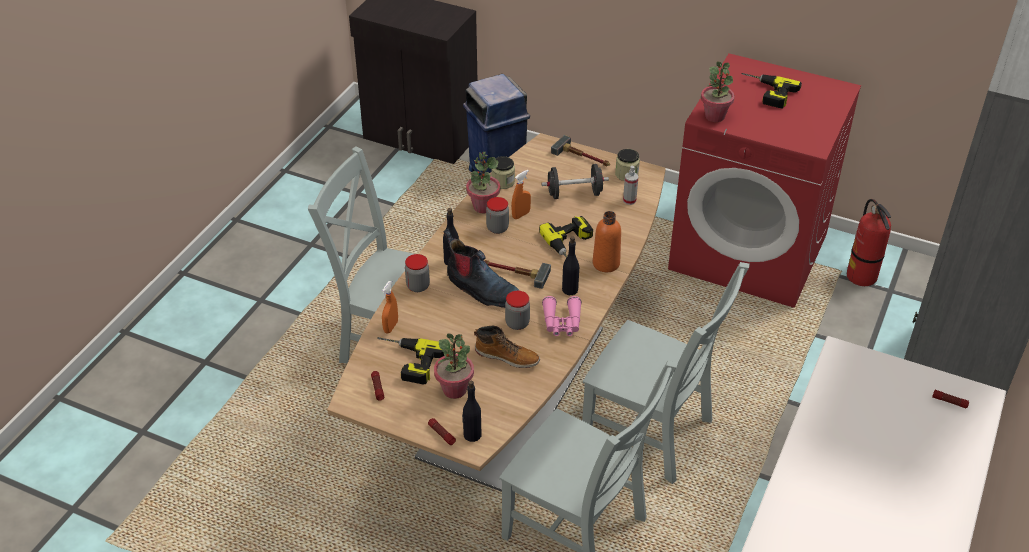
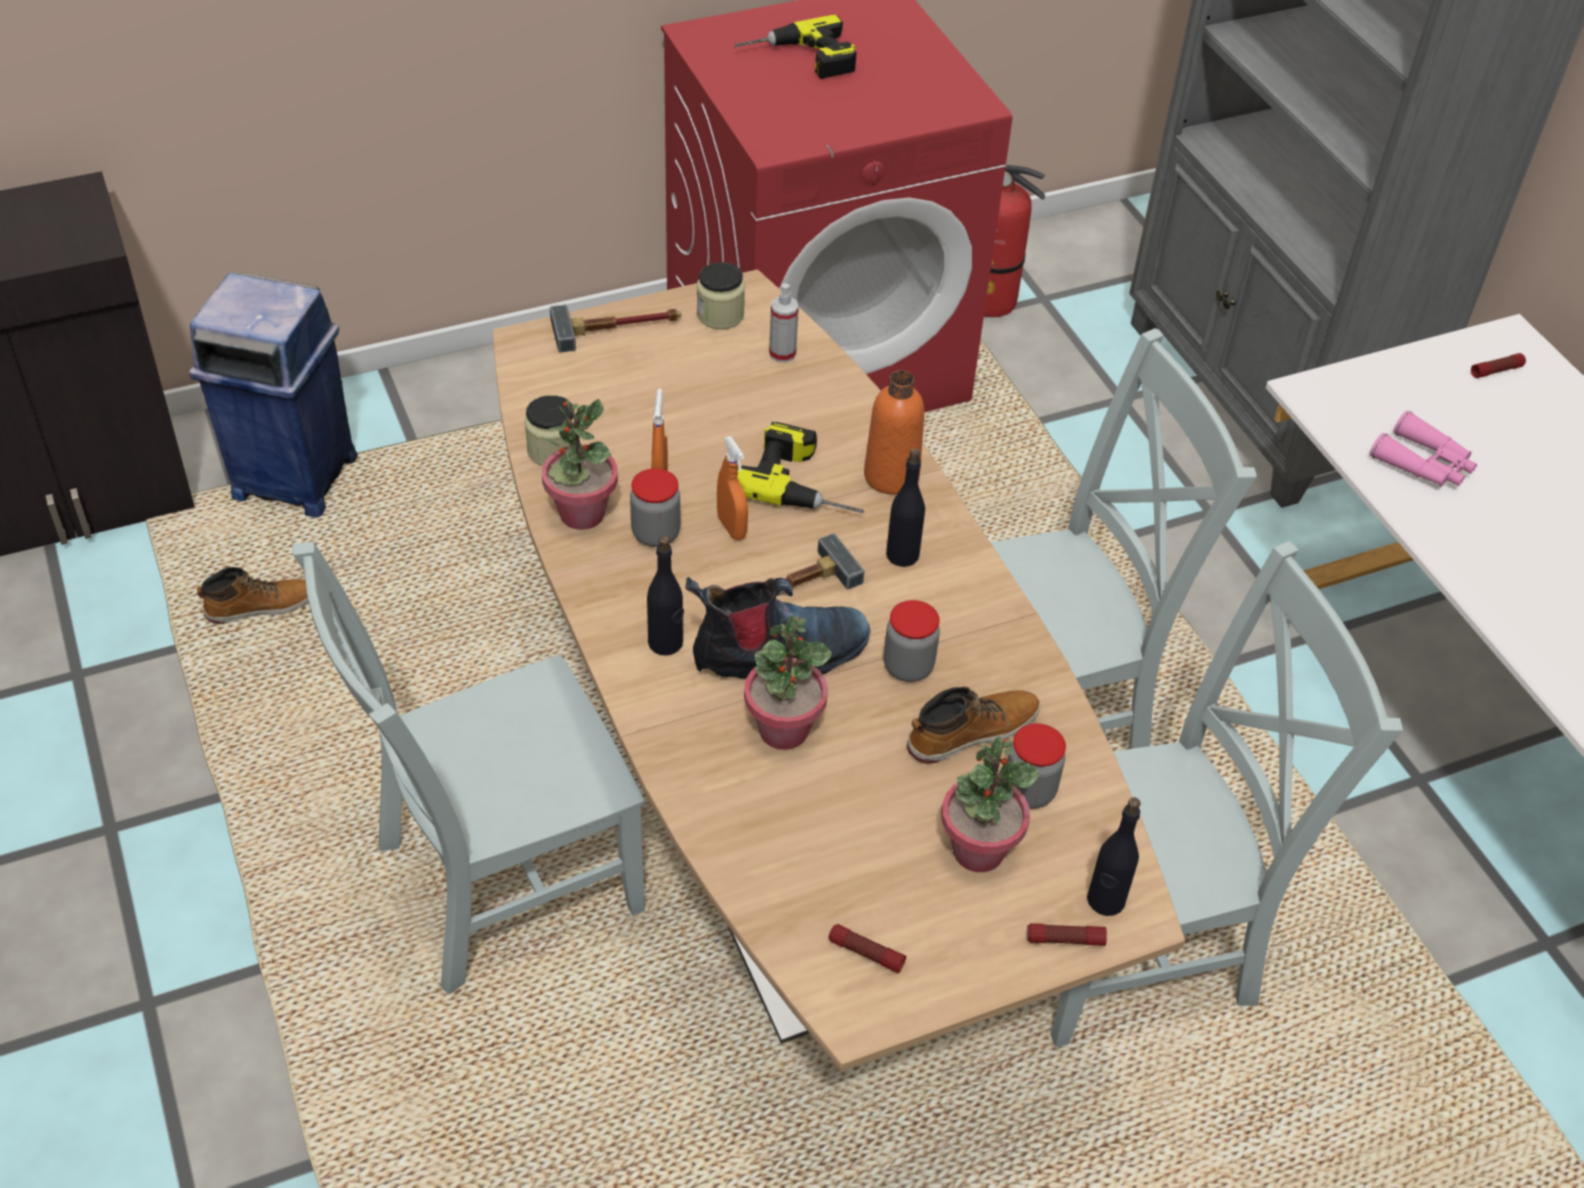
camera: 50 degrees left, 5 degrees up
(391, 327) = (733, 831): orange spray bottle -> orange spray bottle (731, 527)
(406, 362) = (844, 869): power drill -> none
(418, 286) = (674, 727): jar -> jar (1029, 791)
(434, 208) = (261, 606): none -> boot
(562, 322) = (965, 615): pink binoculars -> pink binoculars (1423, 464)
(574, 194) = (690, 396): black dumbbell -> none
(715, 116) = (784, 135): potted plant -> potted plant (783, 730)

